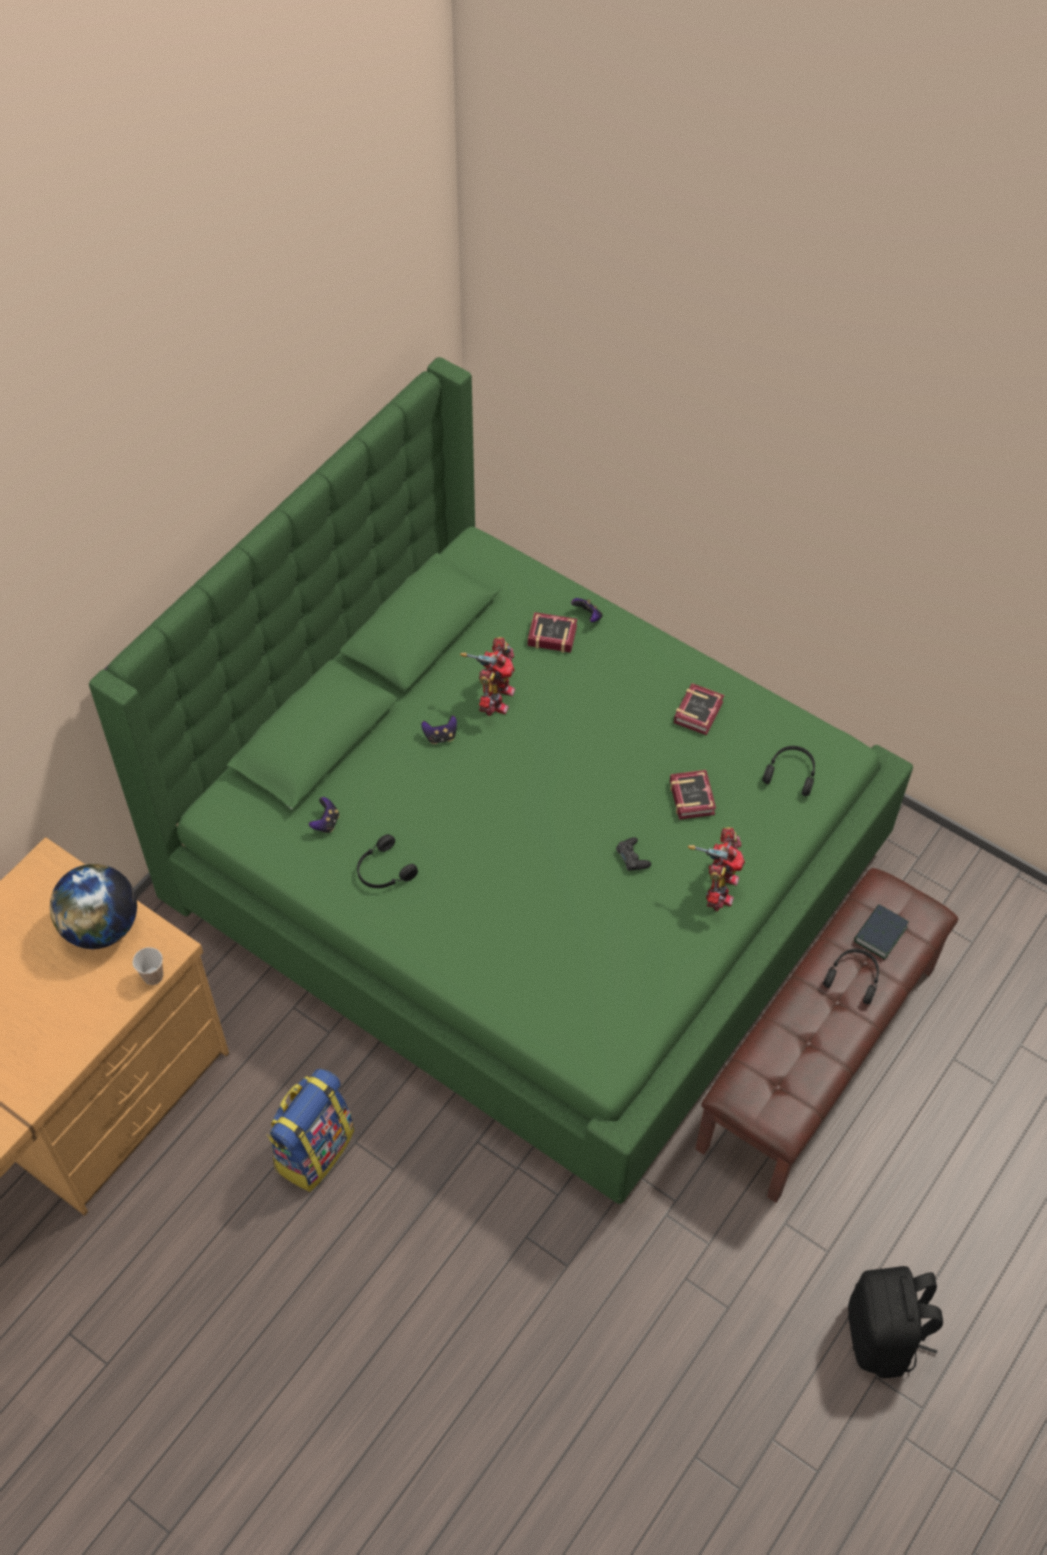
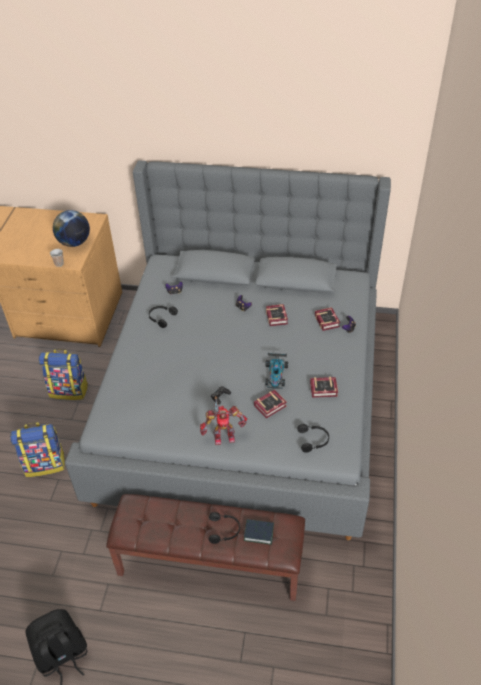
camera: 65 degrees right, 10 degrees down
(477, 1249) = (45, 464): none -> backpack
(495, 697) = (277, 316): toy robot -> book
(523, 870) = (243, 401): green bed -> grey bed
(630, 760) = (276, 374): none -> toy car

